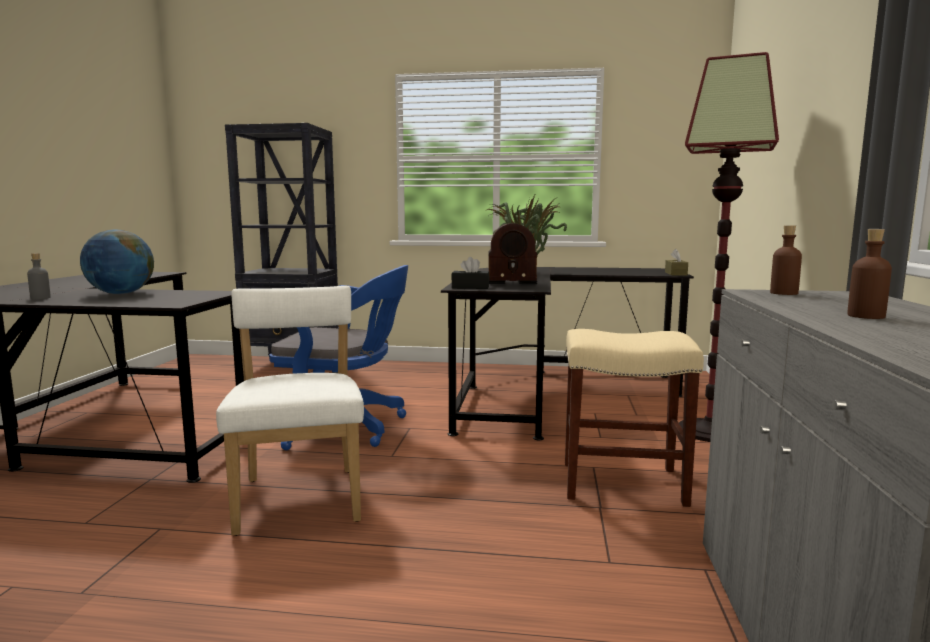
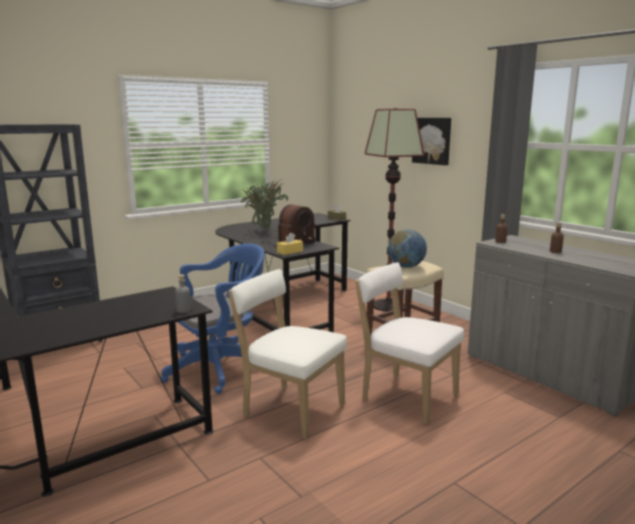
camera: 45 degrees left, 5 degrees up
(40, 298) = (48, 334): grey bottle -> grey bottle (184, 310)
(121, 294) = (94, 312): globe -> globe (406, 267)
(458, 553) = (405, 396): none -> white chair
(470, 287) = (290, 252): black tissue box -> yellow tissue box
(815, 114) = (432, 141): none -> picture

